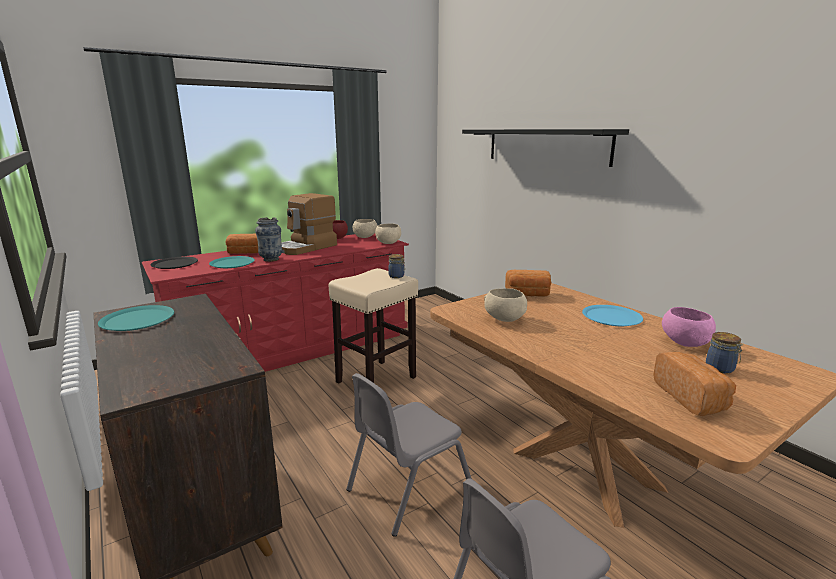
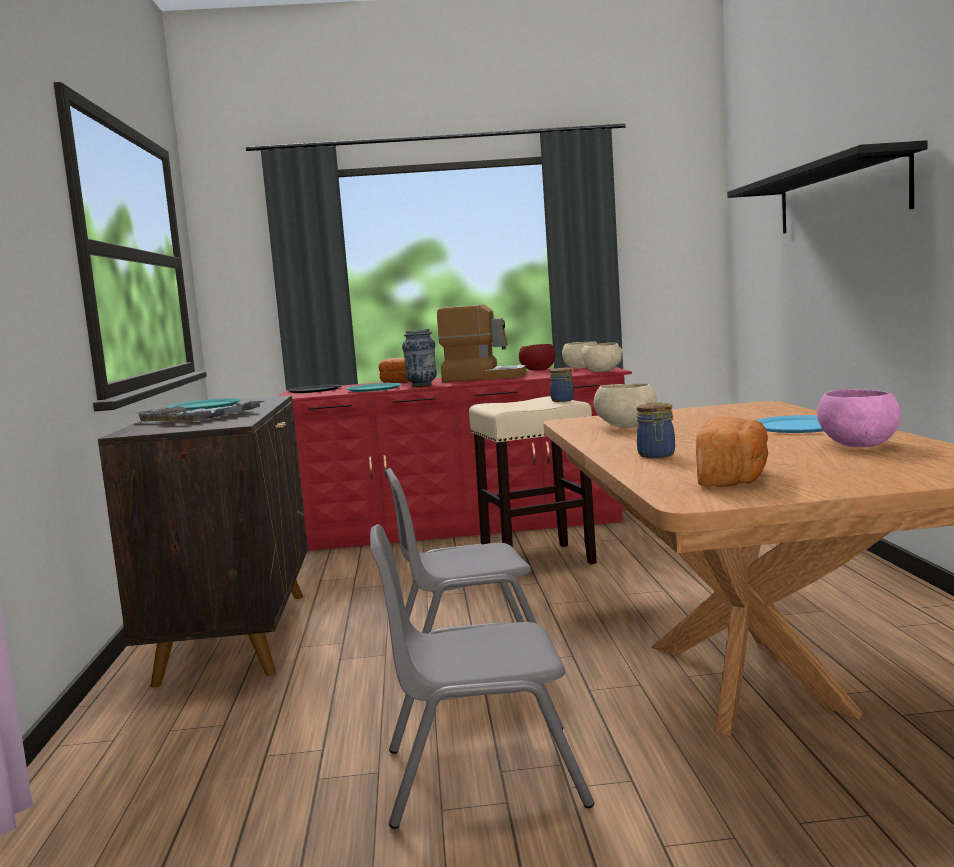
camera: 30 degrees right, 10 degrees down
(167, 348) = (198, 417): none -> grey tray
(306, 247) = (484, 377): coffee machine -> coffee machine turned 150 degrees counterclockwise
(528, 294) = (714, 411): bread -> none
(721, 368) = (853, 462): jar -> jar (656, 455)

